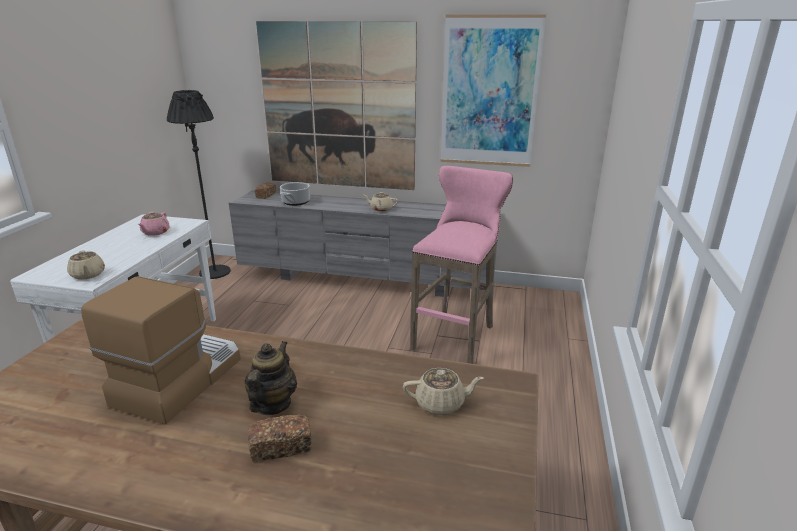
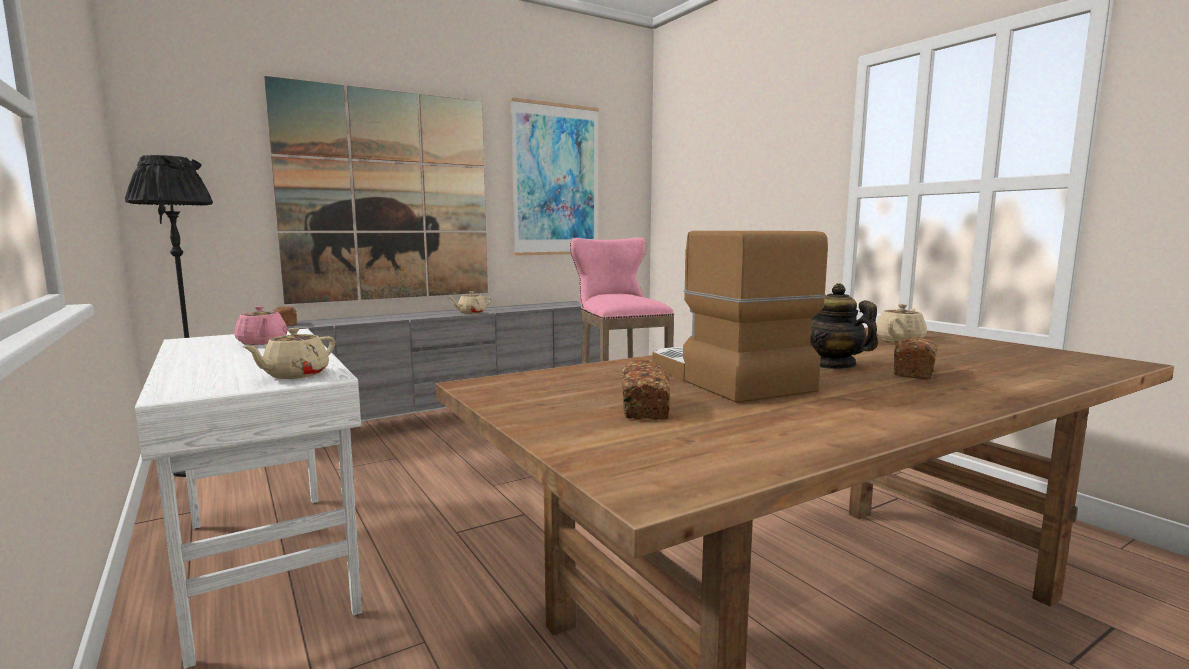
camera: 45 degrees left, 15 degrees down
(74, 384) = (644, 408): none -> bread
(88, 275) = (295, 375): beige teapot -> beige teapot turned 105 degrees clockwise
(296, 202) = (350, 322): cooking pot -> none

